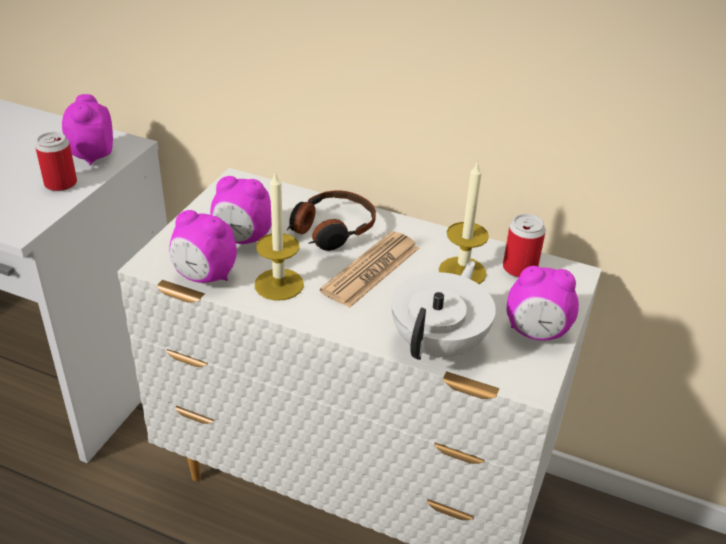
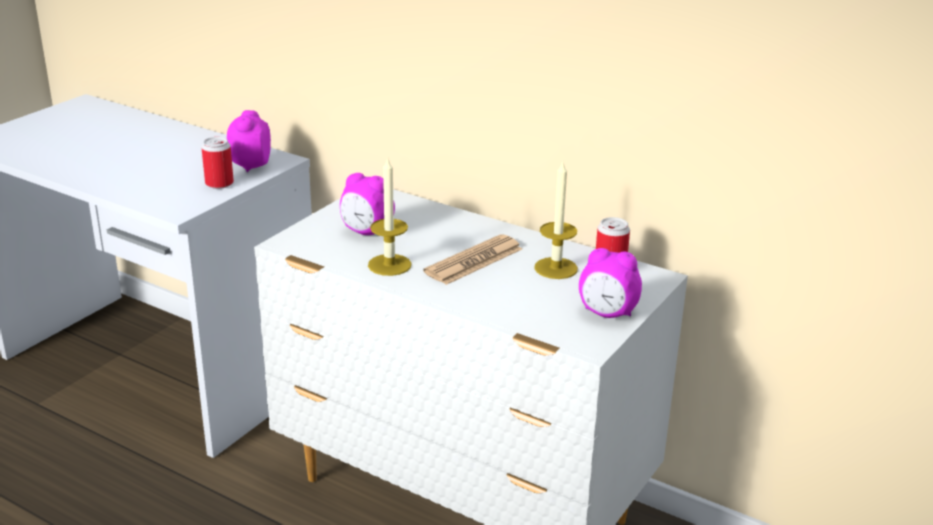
camera: 10 degrees right, 10 degrees down
(205, 276) = (327, 255): alarm clock -> none
(331, 230) = (447, 231): headphones -> none
(440, 344) = (517, 314): white teapot -> none

